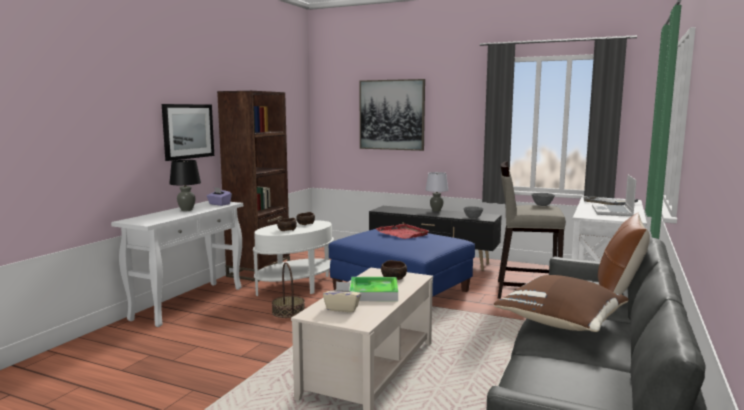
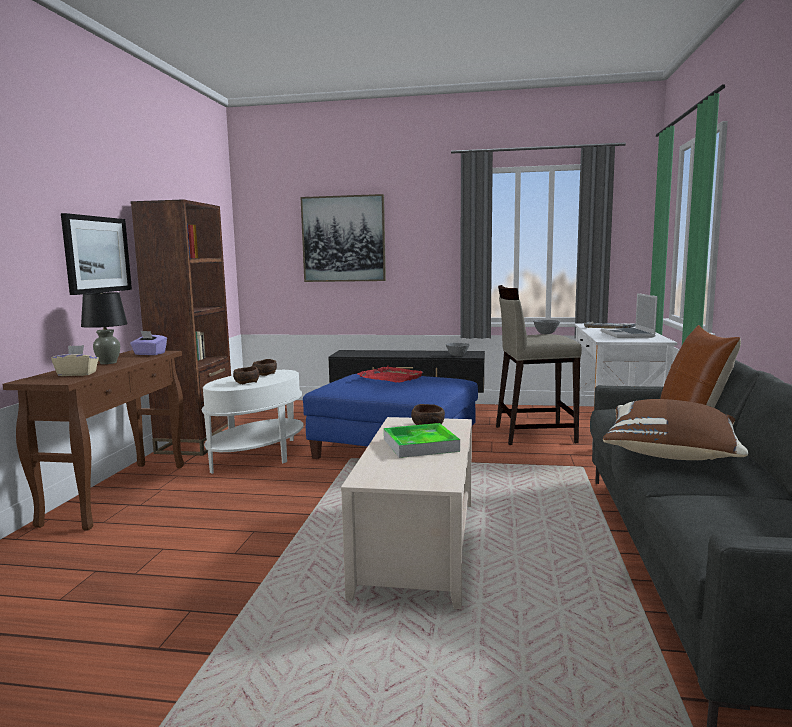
camera: 15 degrees left, 0 degrees up
(189, 303) = (118, 492): white console table -> brown console table
(288, 312) = (267, 488): basket -> none
(342, 308) = (399, 468): beige tissue box -> beige tissue box (77, 374)
(436, 210) = (408, 351): grey table lamp -> none

